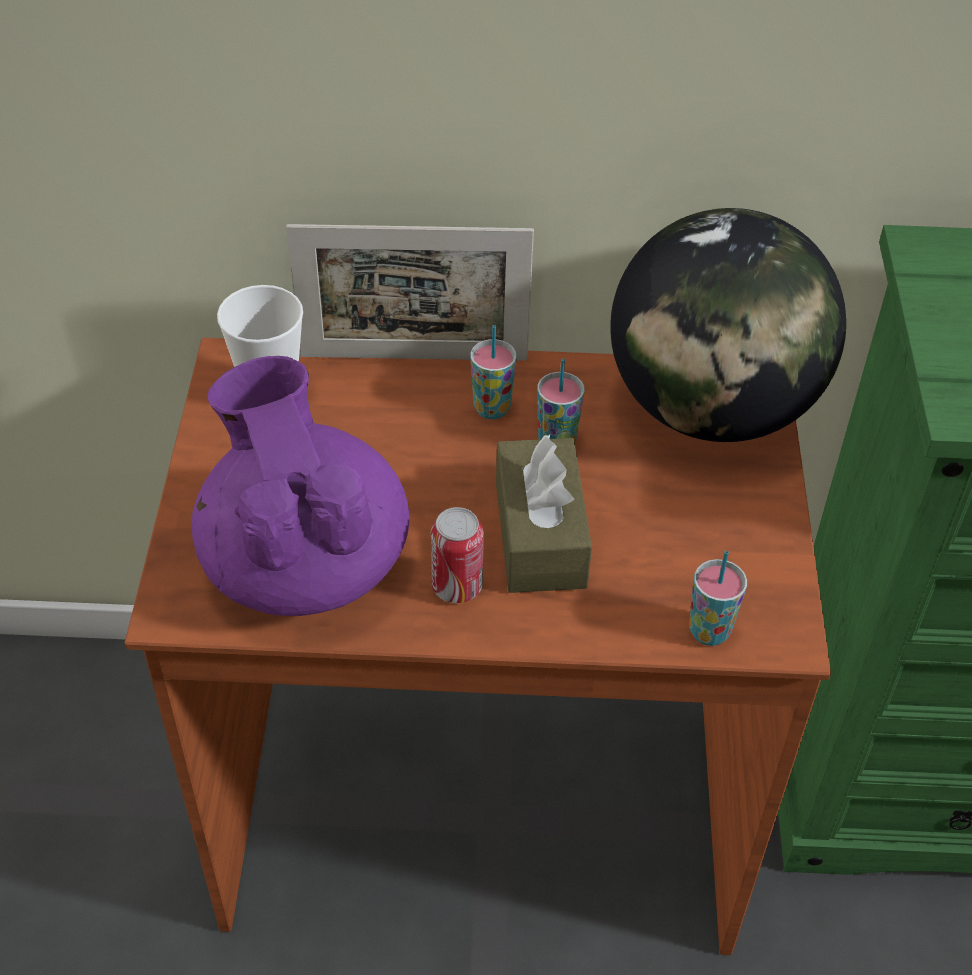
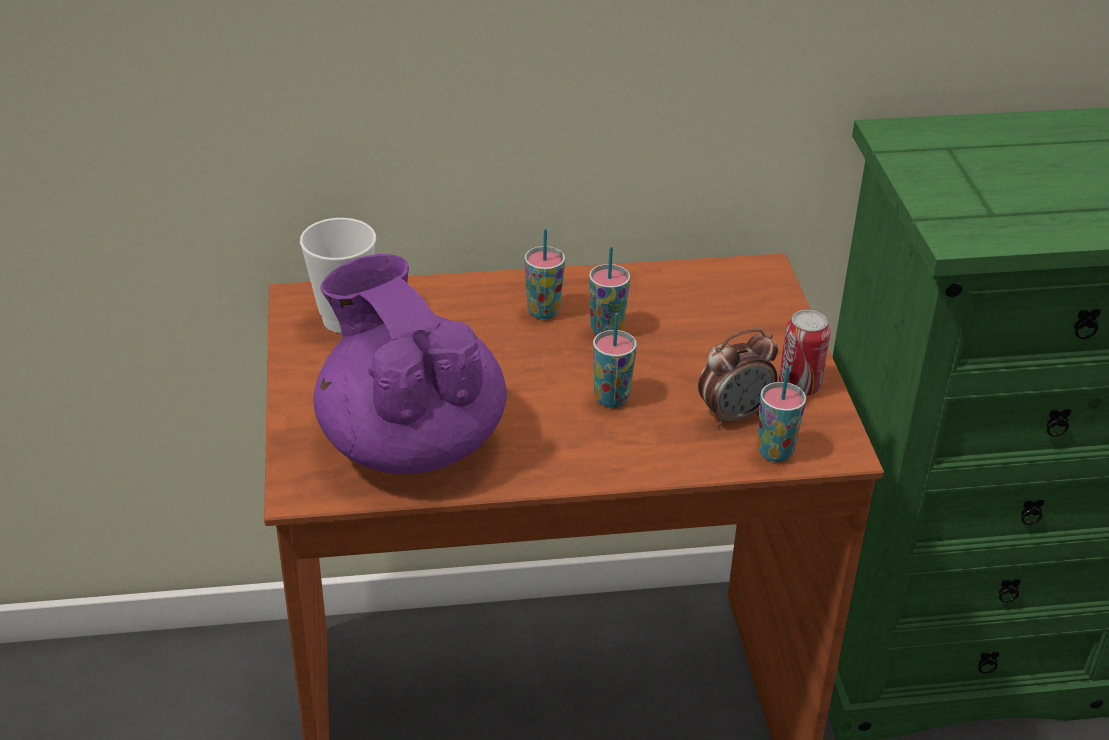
camera: 10 degrees left, 10 degrees down
(413, 357) = (464, 281): picture frame -> none
(457, 586) = (550, 444): can -> can (799, 386)
(540, 534) = (611, 398): brown tissue box -> cup
(674, 574) = (734, 415): none -> alarm clock
(711, 408) = (731, 292): globe -> none

